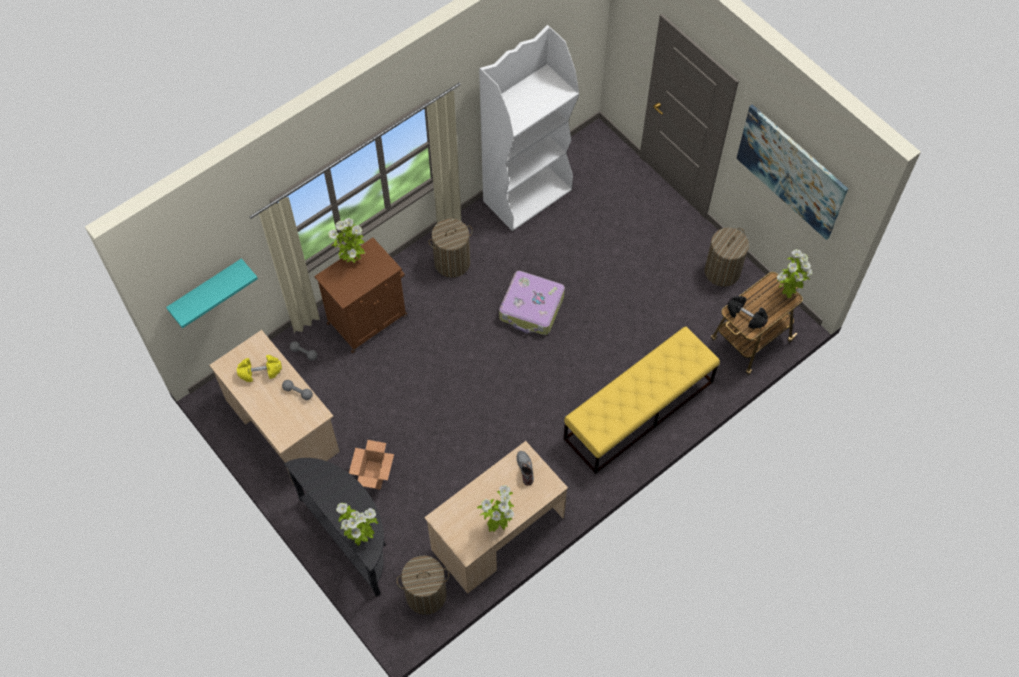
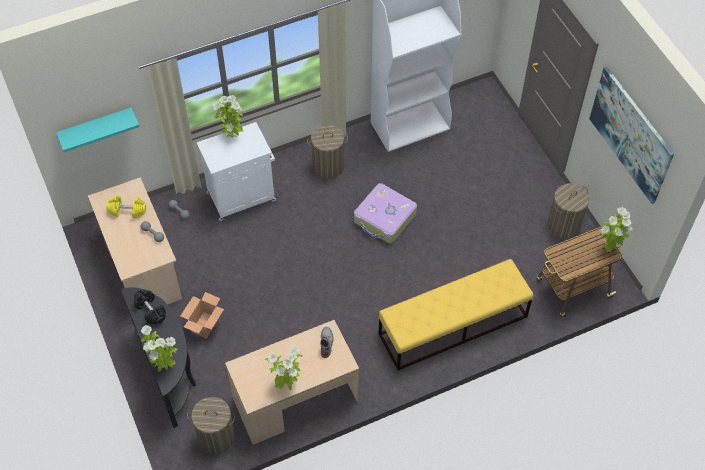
camera: 15 degrees right, 5 degrees down
(368, 318) = (242, 196): brown cabinet -> white cabinet
(745, 316) = (565, 260): black dumbbell -> black dumbbell (150, 310)

